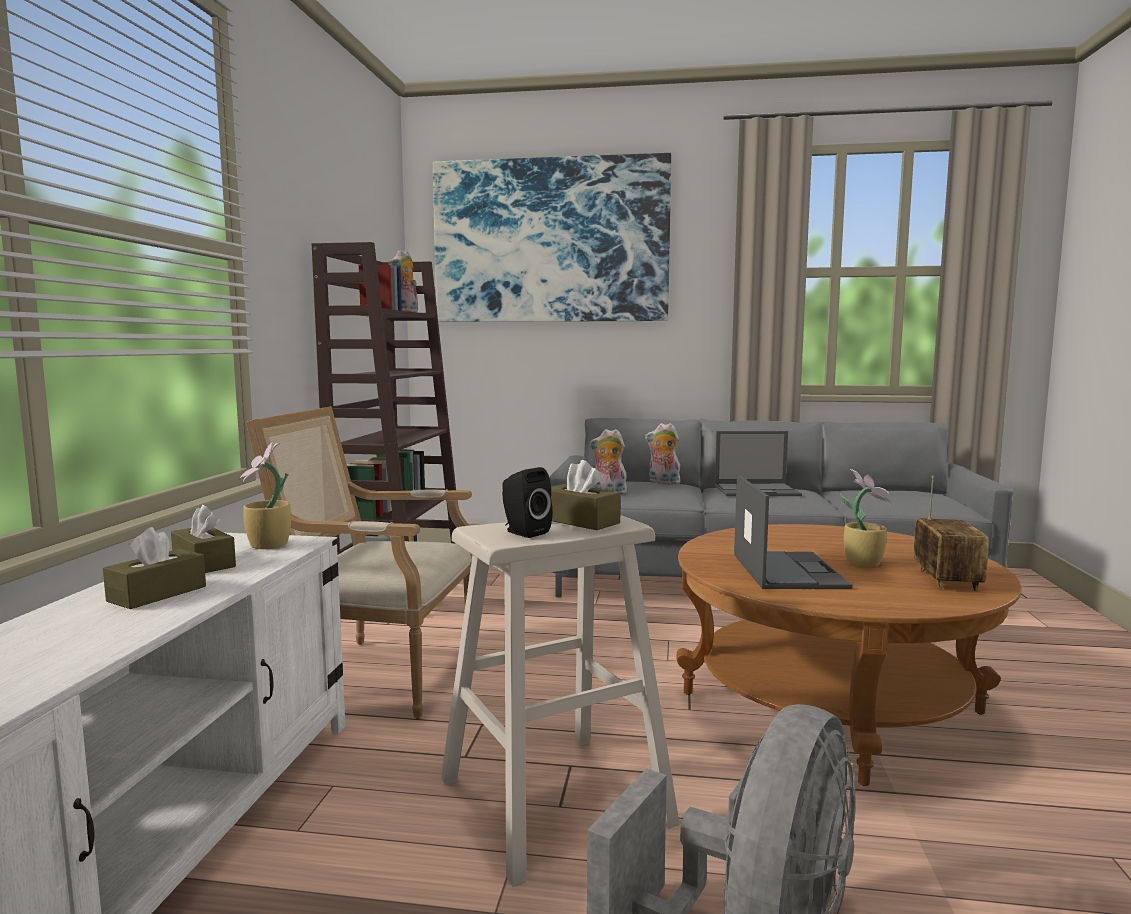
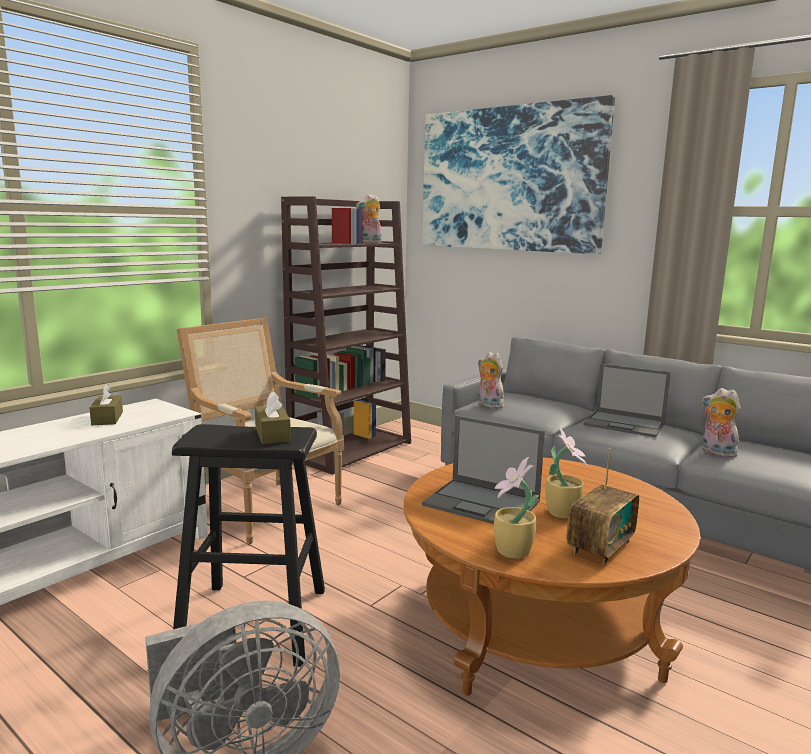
camera: 30 degrees right, 5 degrees up
(157, 594) = (54, 434): brown tissue box -> none
(268, 546) = (156, 413): potted plant -> potted plant (512, 552)
(524, 532) = (220, 436): black speaker -> none
(553, 801) = (254, 622): beige stool -> black stool
(663, 483) = (553, 402): plush toy -> plush toy (716, 452)
(787, 570) = (483, 503): laptop -> laptop turned 90 degrees clockwise

